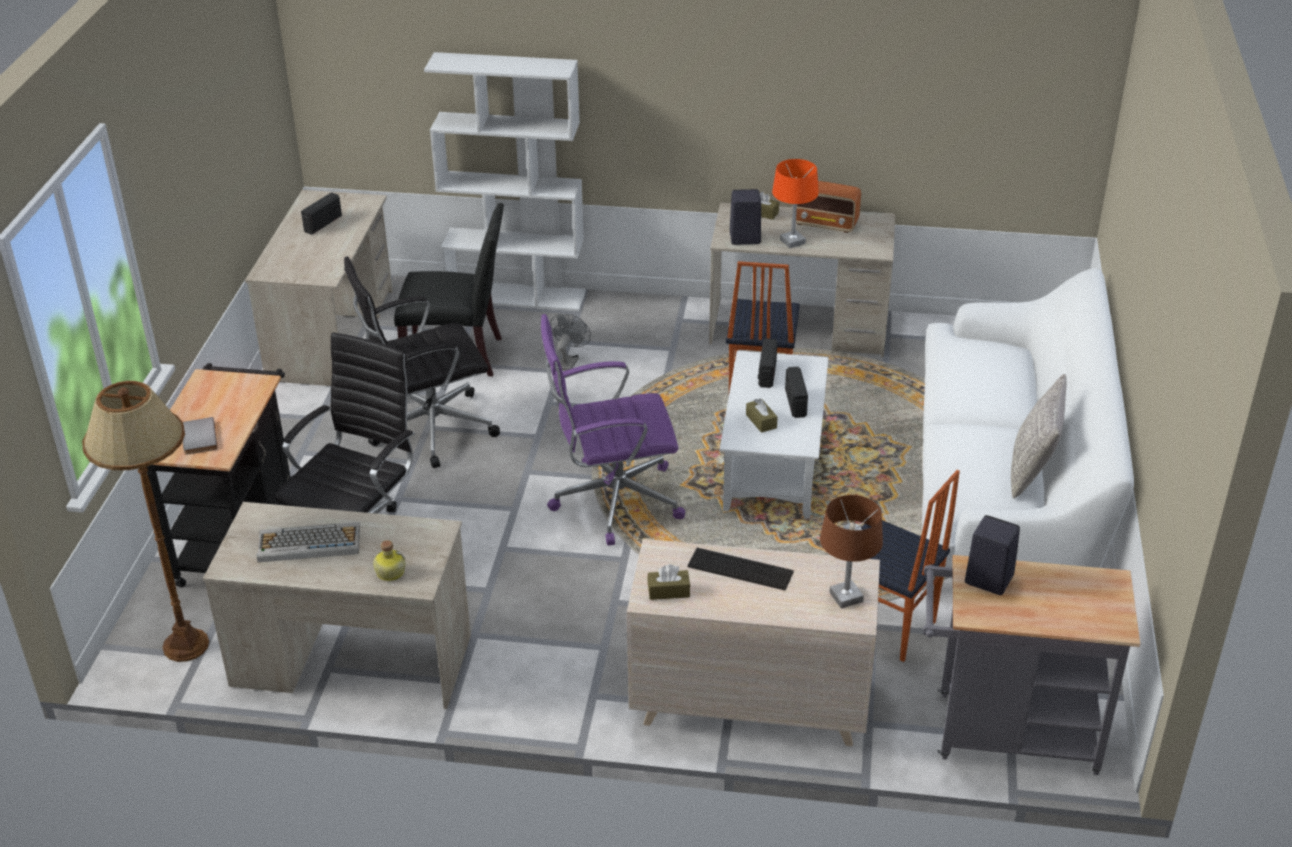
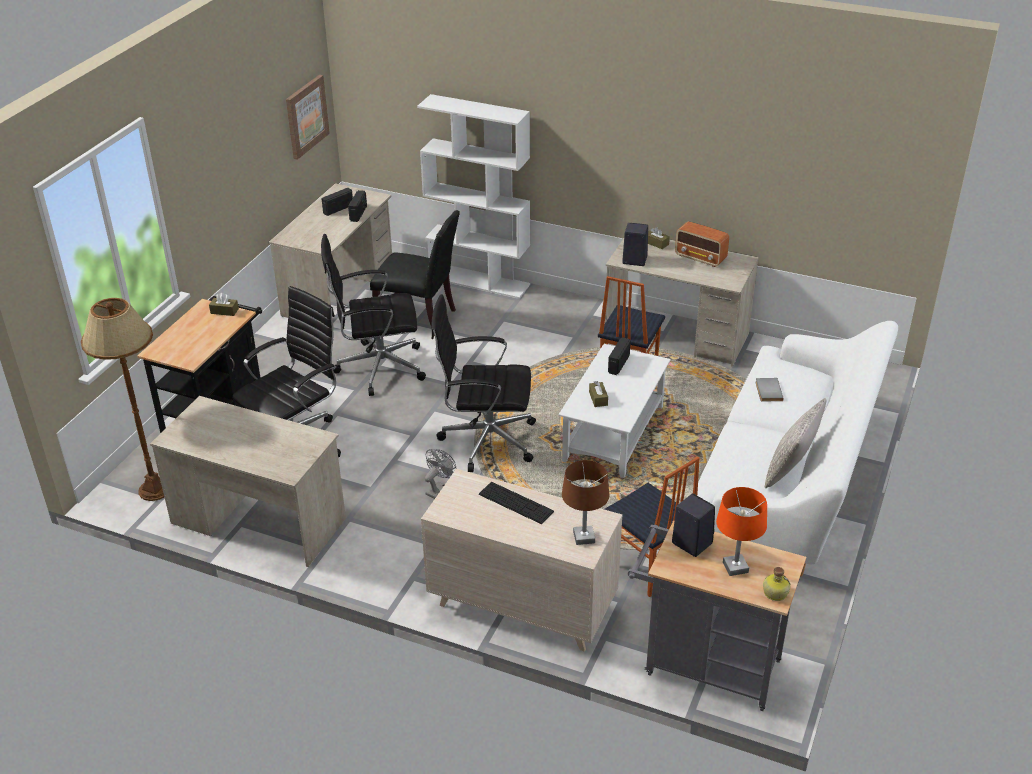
camera: 15 degrees right, 0 degrees up
(197, 438) = (182, 346): grey book -> grey book (767, 391)
(264, 101) = (306, 116): none -> picture
(308, 544) = (228, 432): keyboard -> none
(389, 572) = (273, 461): bottle -> bottle (774, 592)
(569, 361) = (496, 334): grey fan -> grey fan (439, 489)
(613, 500) = (485, 440): purple office chair -> black office chair
(668, 591) = (457, 509): brown tissue box -> brown tissue box (224, 311)
(792, 241) = (669, 268): orange table lamp -> orange table lamp (735, 567)
(796, 402) = (630, 389): radio -> radio (358, 213)

